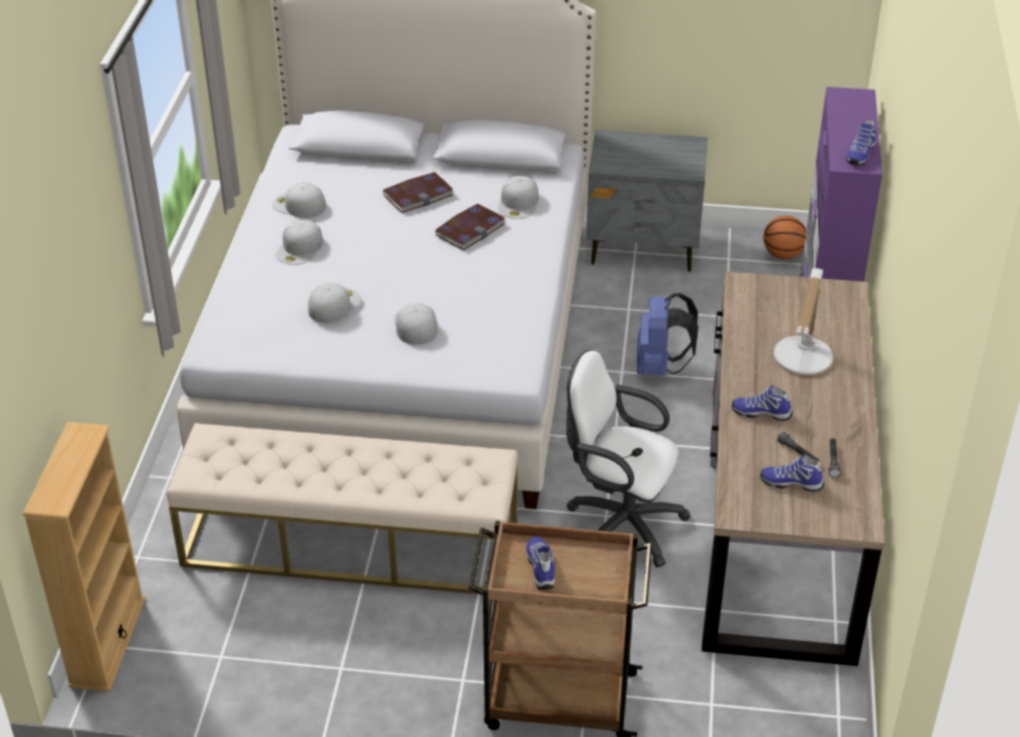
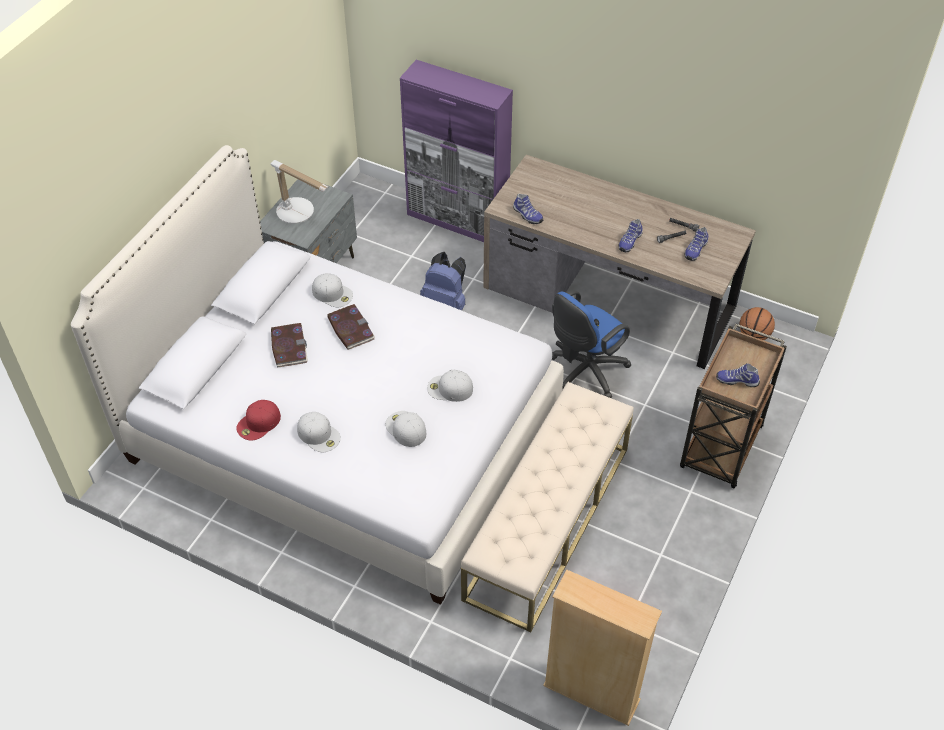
camera: 70 degrees left, 10 degrees up
(298, 205) = (259, 423): white cap -> red cap
(619, 524) = (584, 373): white office chair -> blue office chair
(783, 254) = (362, 206): basketball -> basketball (753, 335)
(801, 362) = (590, 209): table lamp -> table lamp (299, 214)
(859, 154) = (486, 91): shoe -> shoe (527, 215)

